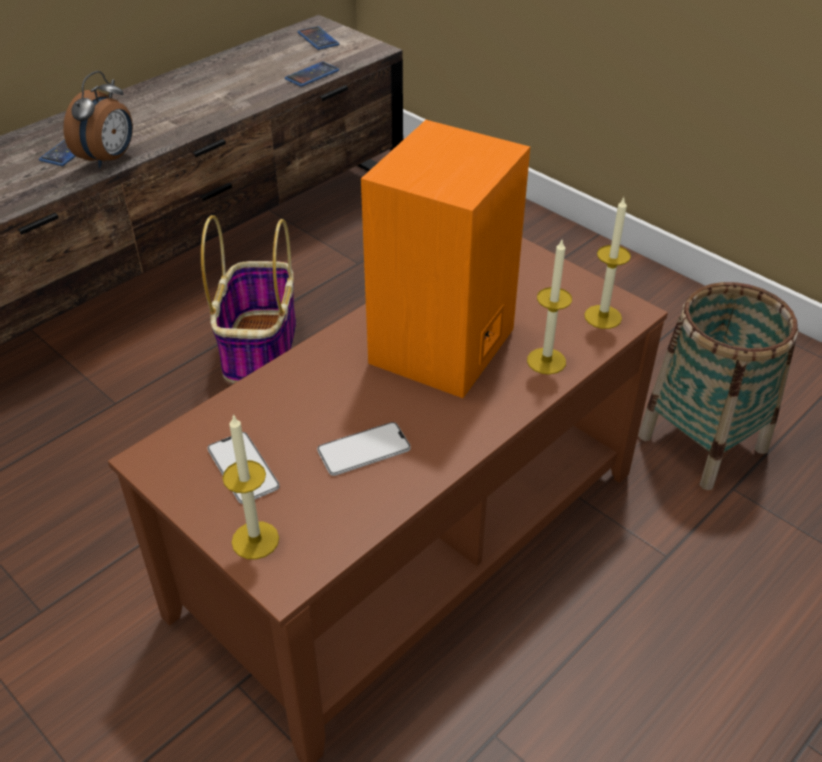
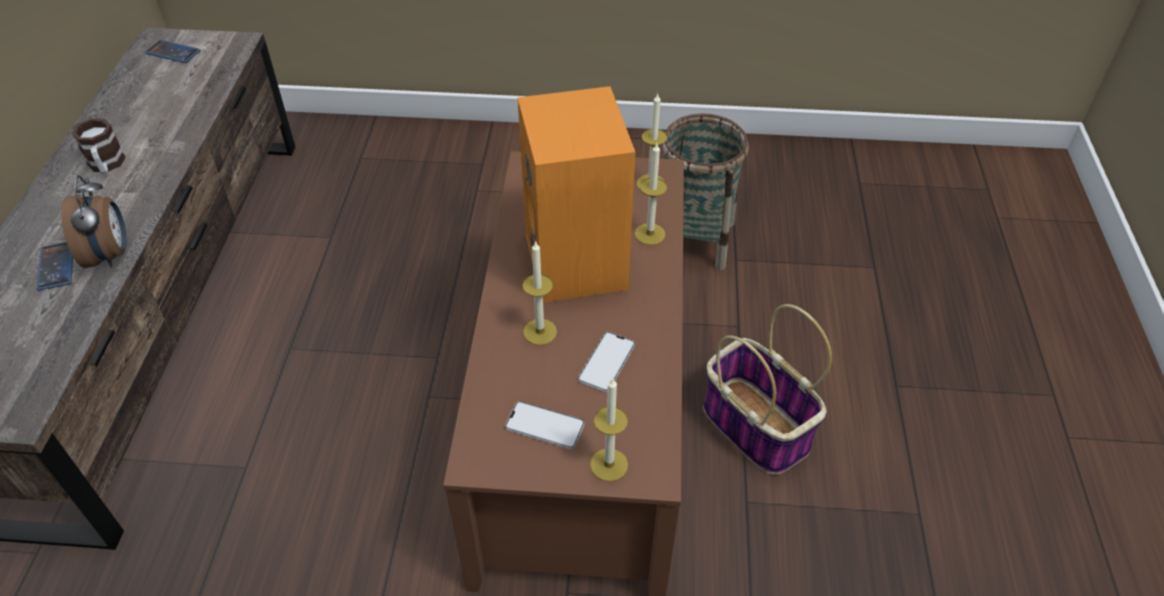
camera: 40 degrees left, 5 degrees up
(179, 98) = (107, 166): none -> mug
(260, 347) = (322, 349): basket -> basket (753, 426)
(312, 75) = (209, 89): phone -> none
(336, 387) = (540, 332): none -> candle

